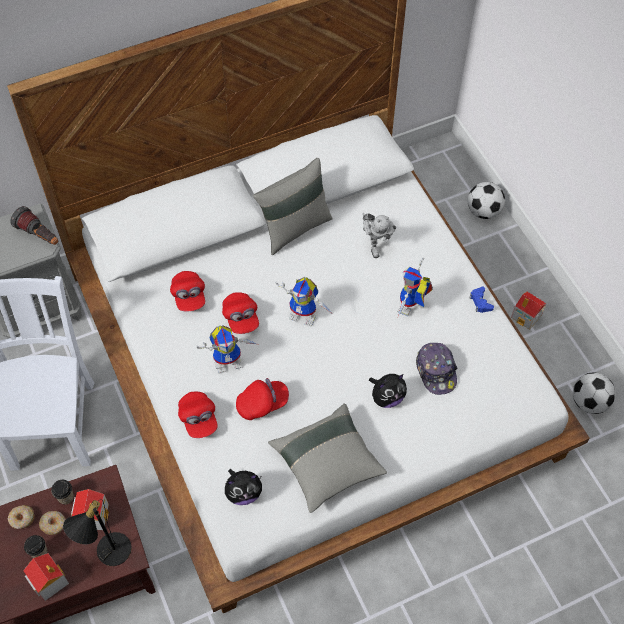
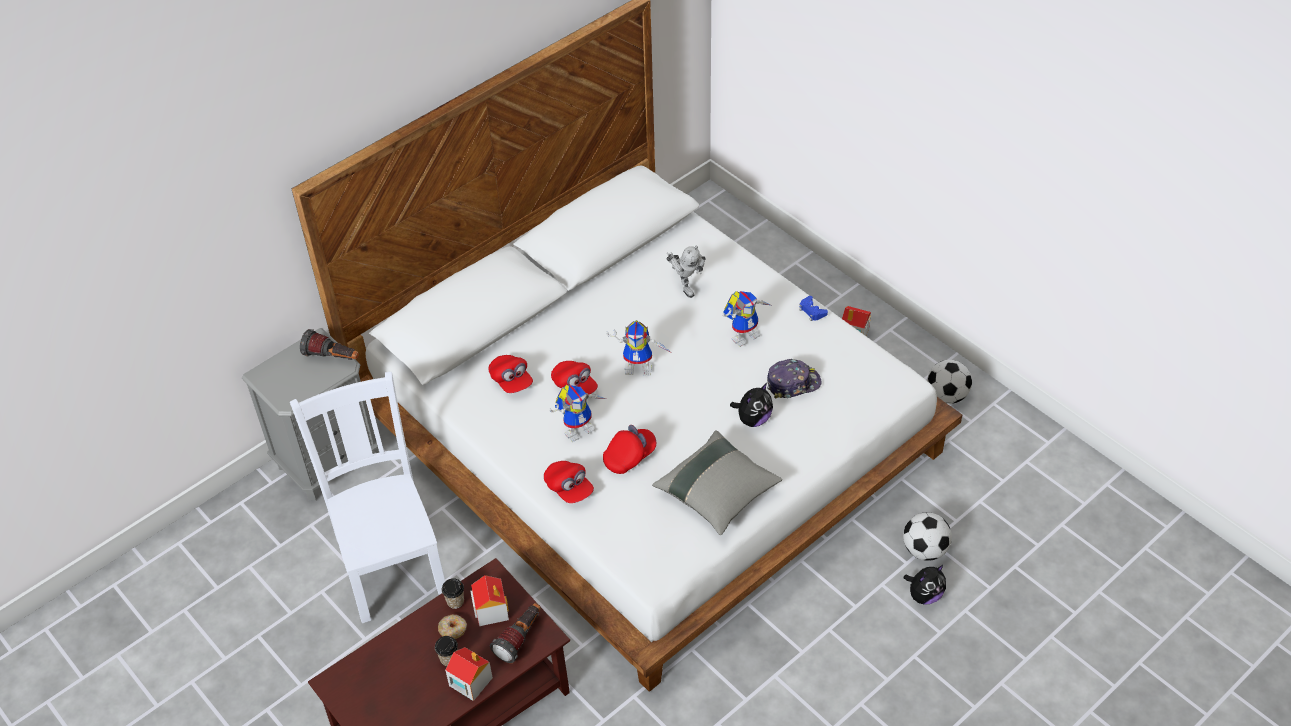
camera: 15 degrees left, 10 degrees down
(22, 519) = (417, 634): donut -> none
(107, 551) = (520, 638): black table lamp -> flashlight
(243, 493) = (643, 541): plush toy -> plush toy (924, 595)
(294, 228) = (595, 291): grey pillow -> none
(410, 308) = (744, 334): toy robot -> toy robot turned 135 degrees counterclockwise
(436, 371) = (793, 383): cap -> cap turned 75 degrees counterclockwise
(483, 211) = (772, 247): football -> football (925, 550)

